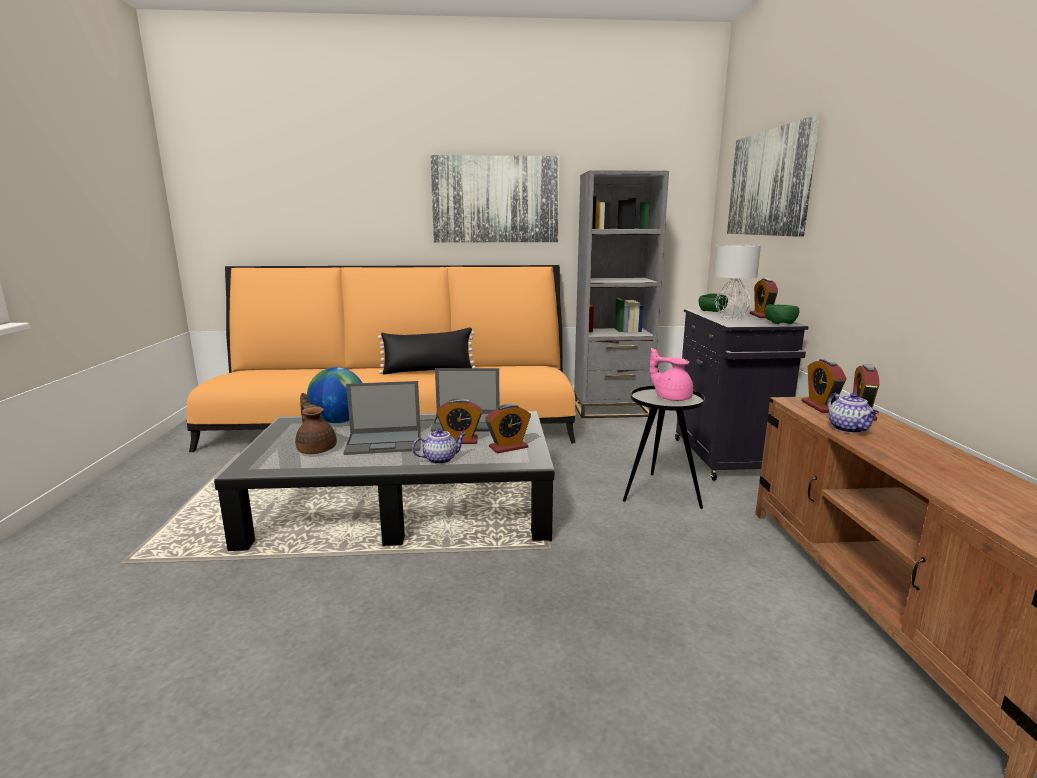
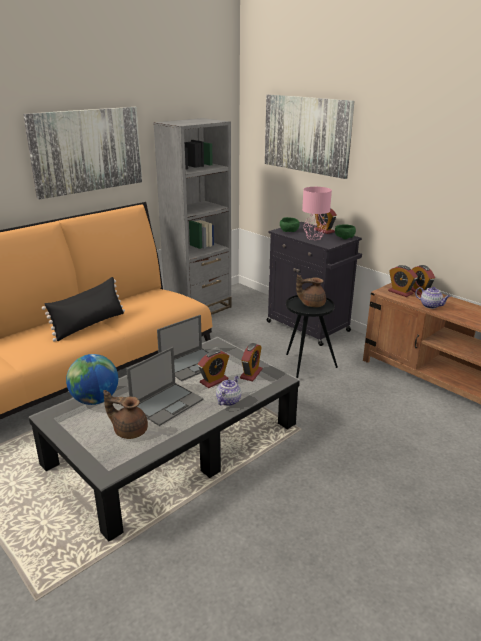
camera: 40 degrees left, 10 degrees up
(671, 397) = (311, 304): pink teapot -> brown teapot
(731, 318) = (314, 238): grey table lamp -> pink table lamp

